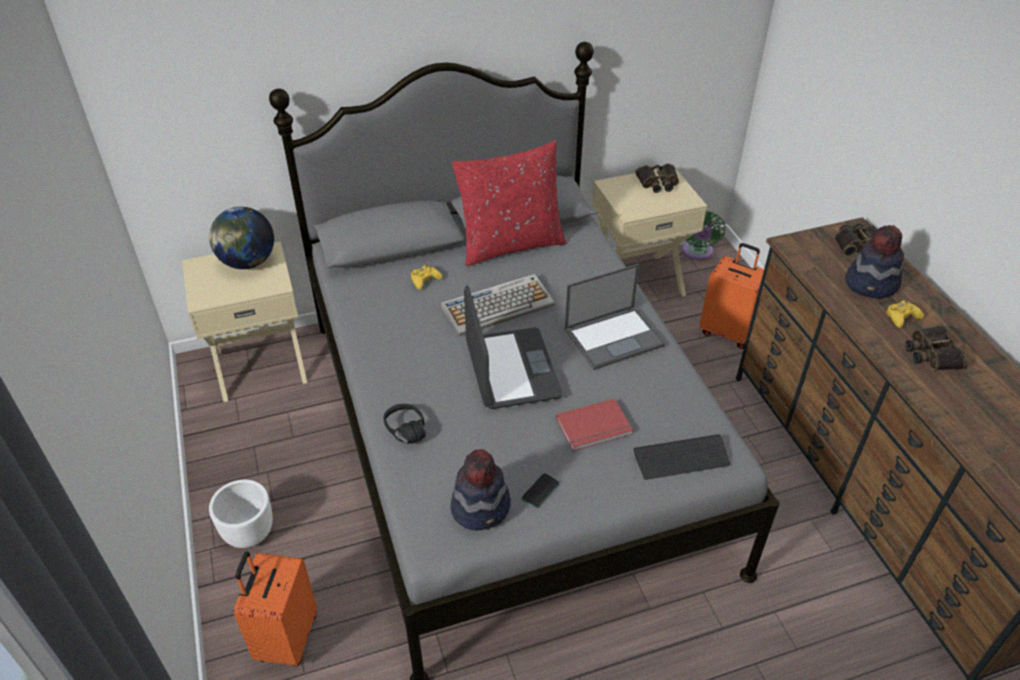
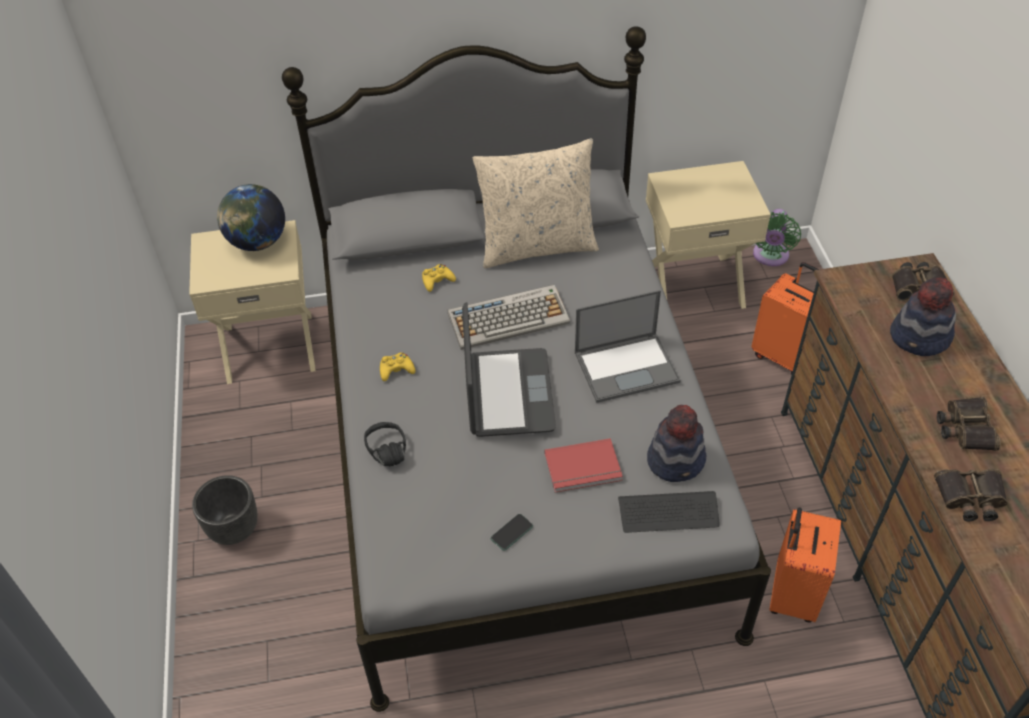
camera: 10 degrees right, 5 degrees up
(249, 532) = (234, 528): white planter -> black planter
(286, 638) = (255, 643): orange suitcase -> orange suitcase (791, 594)
(481, 506) = (447, 542): hat -> hat (676, 459)
(510, 244) = (537, 246): red pillow -> beige pillow
(658, 183) = (720, 181): binoculars -> binoculars (970, 498)
(901, 317) = (943, 381): yellow game controller -> yellow game controller (396, 370)

